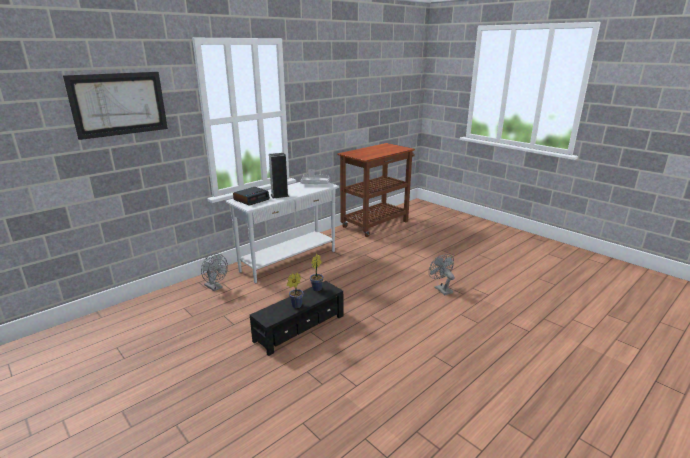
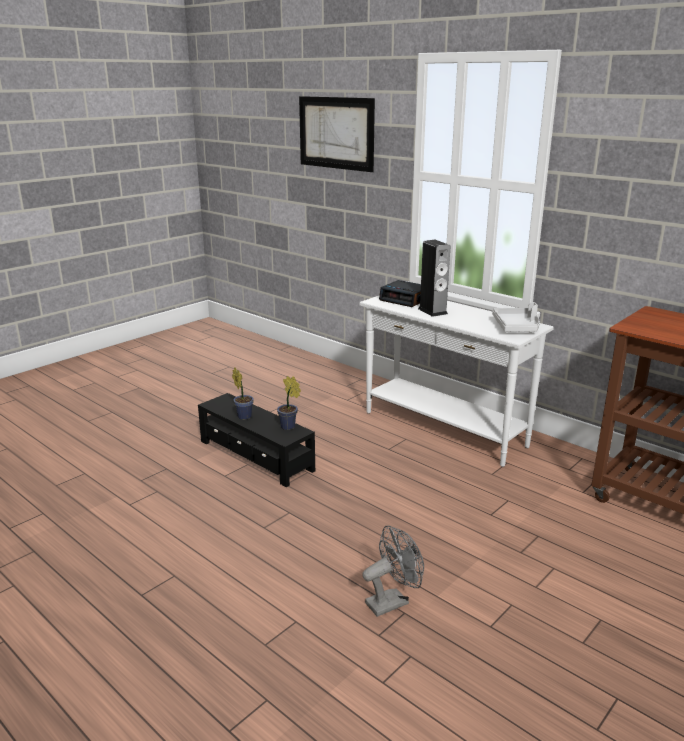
camera: 85 degrees right, 0 degrees up
(215, 287) = (349, 390): grey fan -> none

